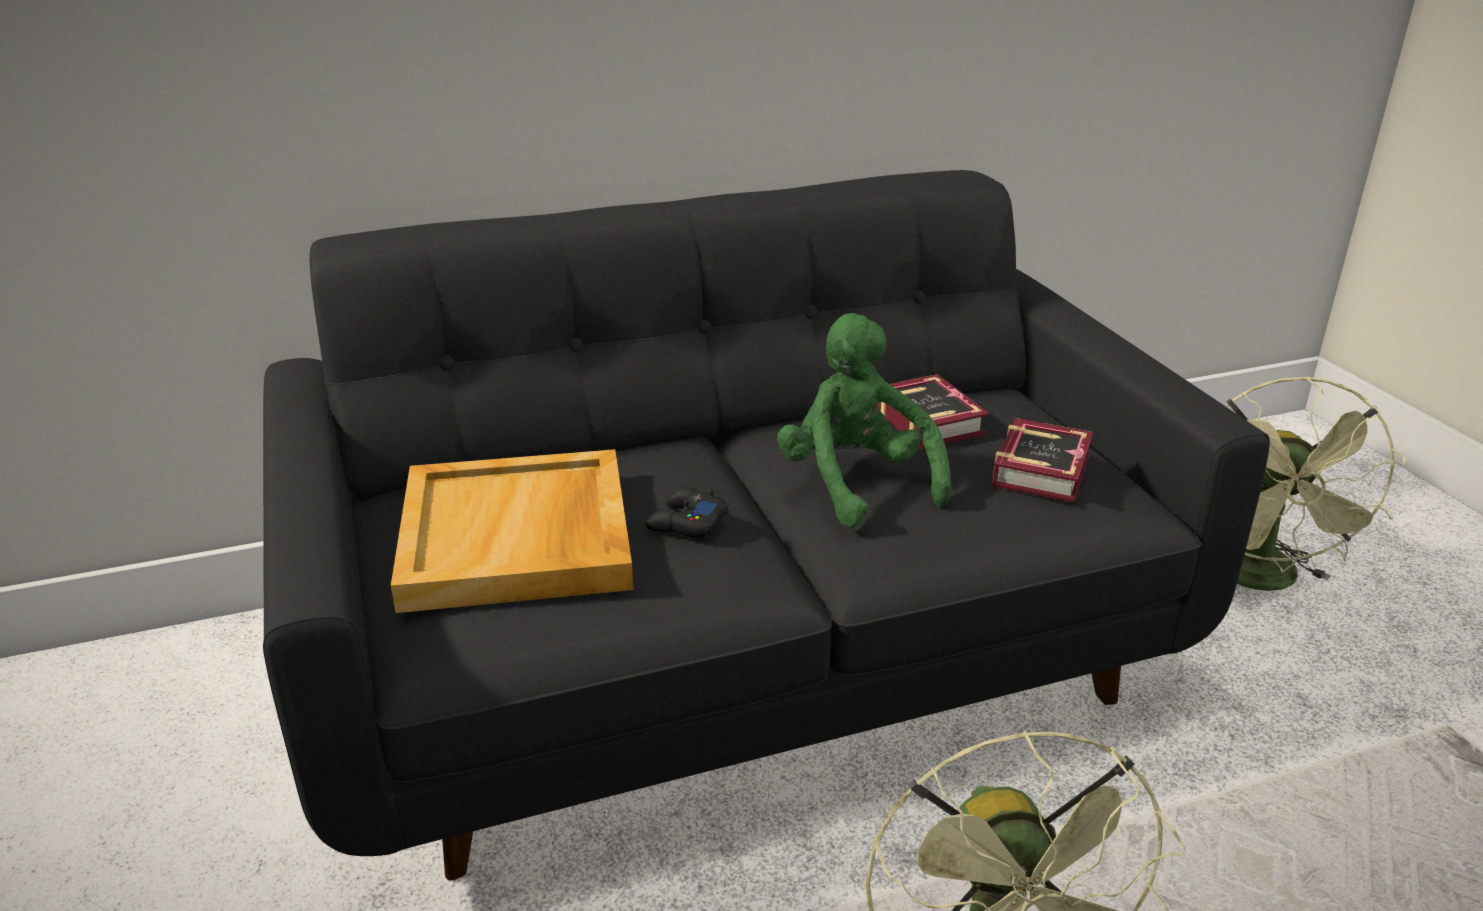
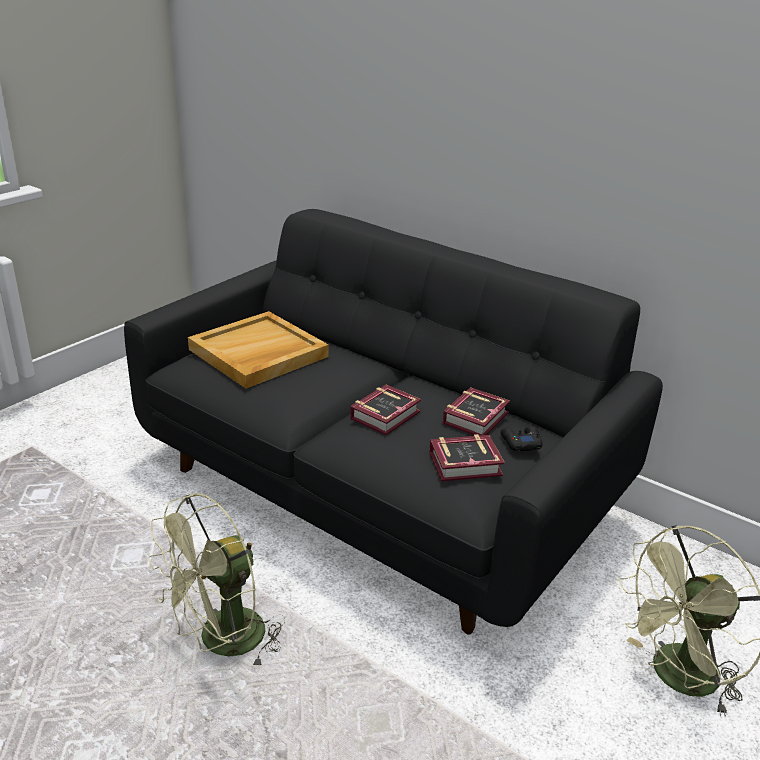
camera: 55 degrees right, 0 degrees up
(686, 523) = (306, 384): black game controller -> black game controller (520, 442)
(856, 483) = (388, 415): green plush toy -> book

